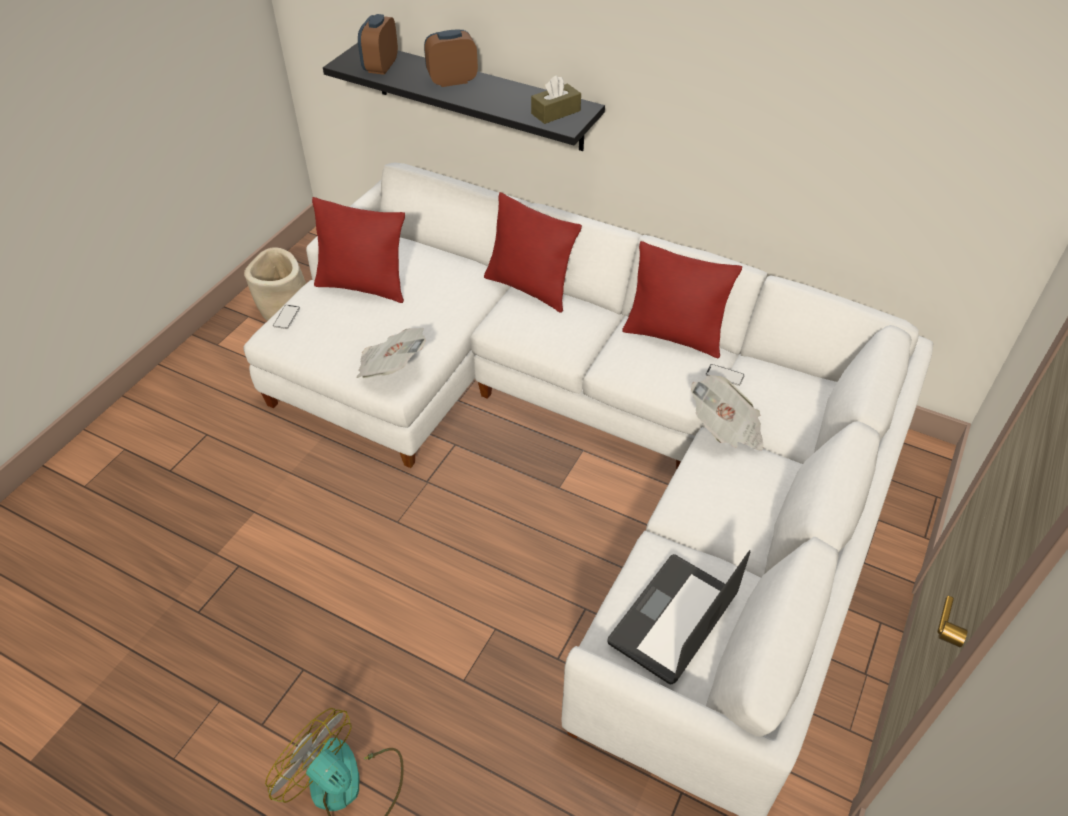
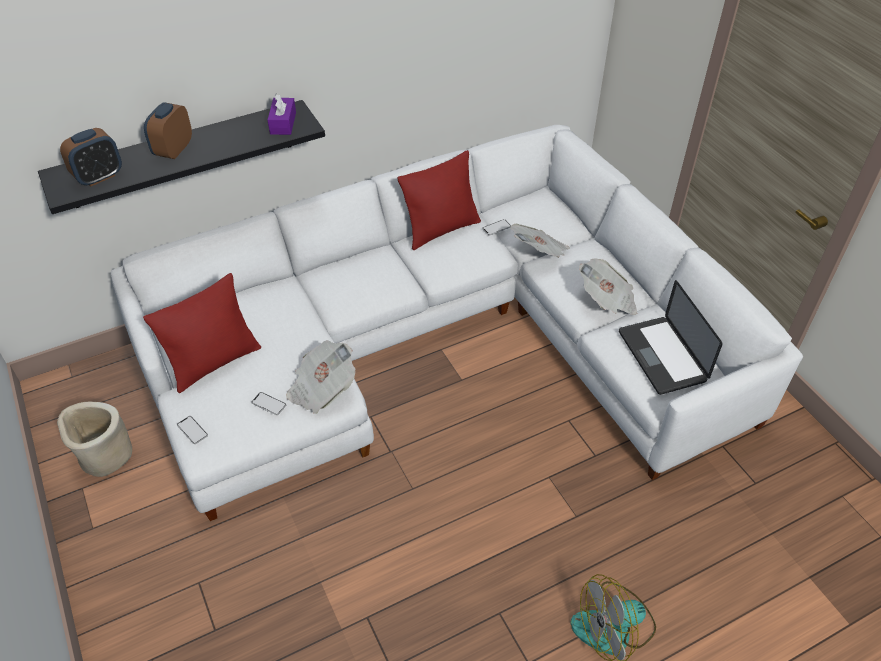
camera: 55 degrees left, 0 degrees up
(346, 344) = (269, 404): none -> phone
(381, 67) = (99, 177): alarm clock -> alarm clock turned 90 degrees counterclockwise
(529, 288) = (319, 272): red pillow -> none
(555, 112) = (283, 123): brown tissue box -> purple tissue box
(714, 524) = (607, 300): none -> newspaper

